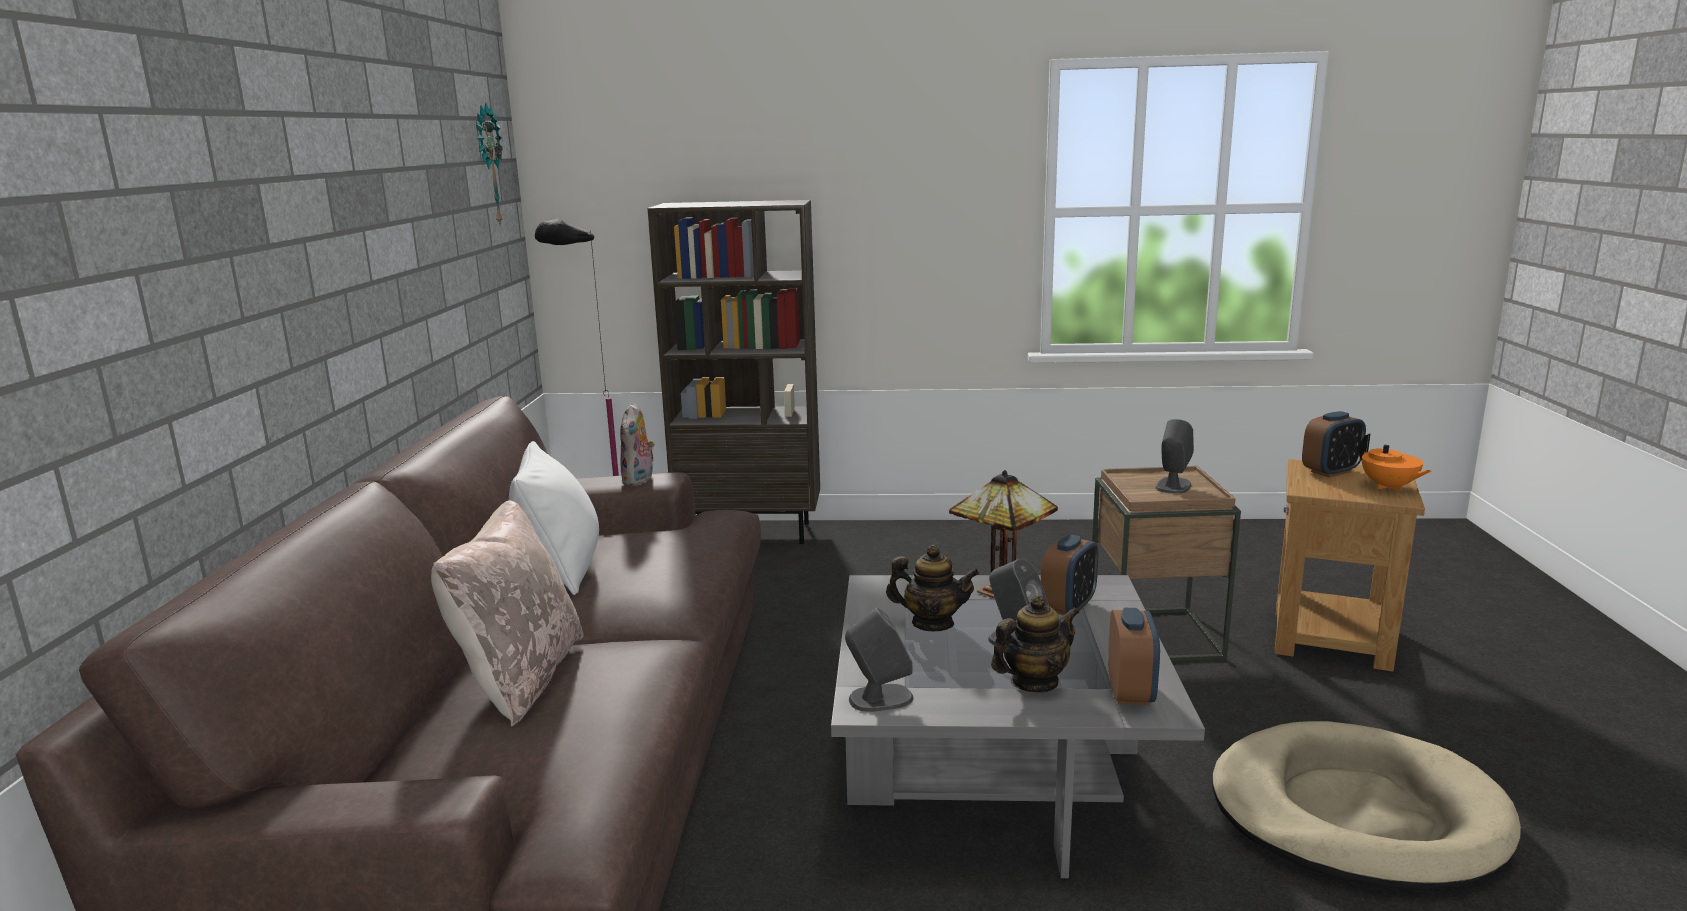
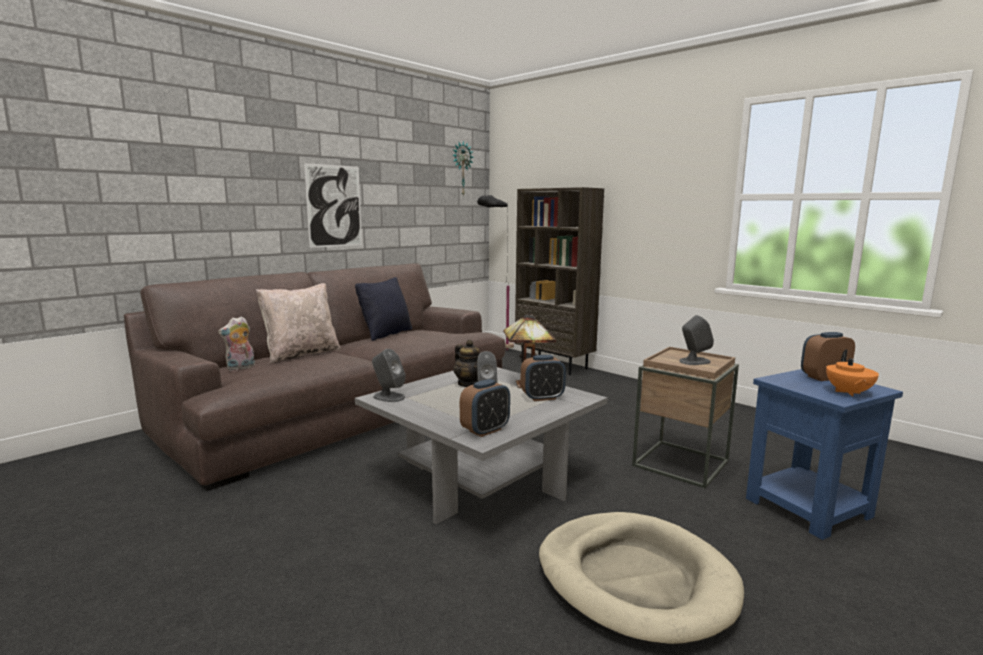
camera: 40 degrees right, 5 degrees down
(335, 298) = (334, 206): none -> picture
(562, 570) = (386, 334): white pillow -> black pillow
(639, 480) = (457, 311): plush toy -> plush toy (240, 368)
(1034, 682) = (455, 413): teapot -> none
(1330, 472) = (824, 377): alarm clock -> alarm clock turned 150 degrees clockwise
(1331, 639) = (807, 508): brown side table -> blue side table

